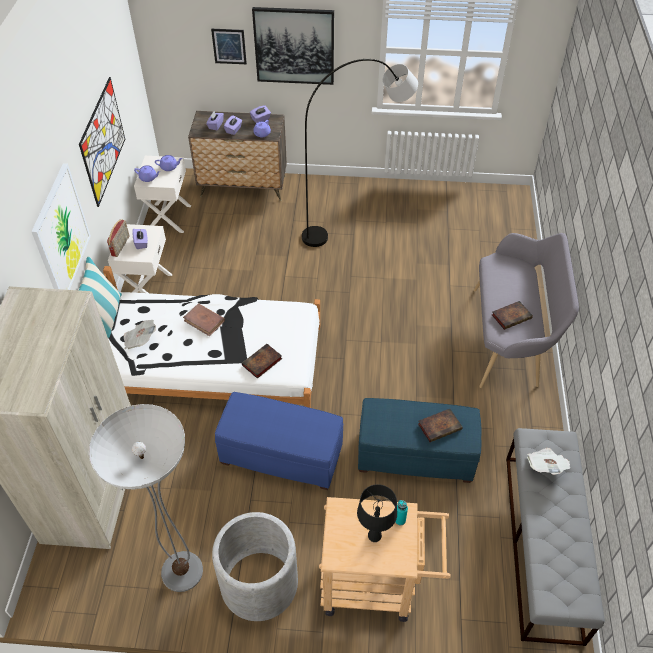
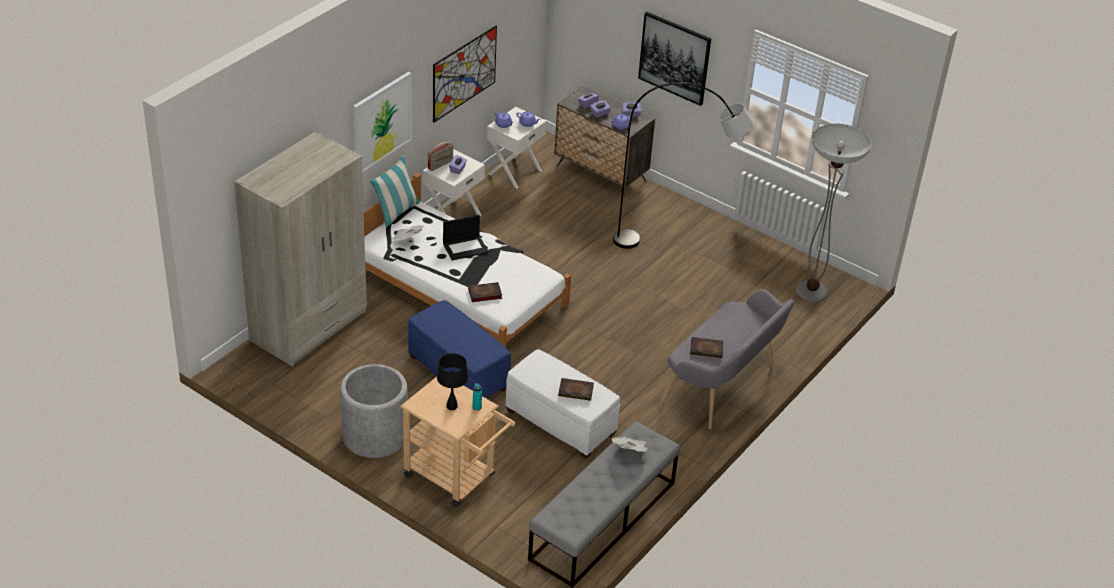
camera: 30 degrees right, 10 degrees down
(182, 571) = (329, 402): floor lamp -> floor lamp (811, 292)
(204, 321) = (465, 247): brown book -> laptop
(229, 46) = (622, 38): picture -> none
(415, 455) = (560, 422): blue ottoman -> white ottoman

